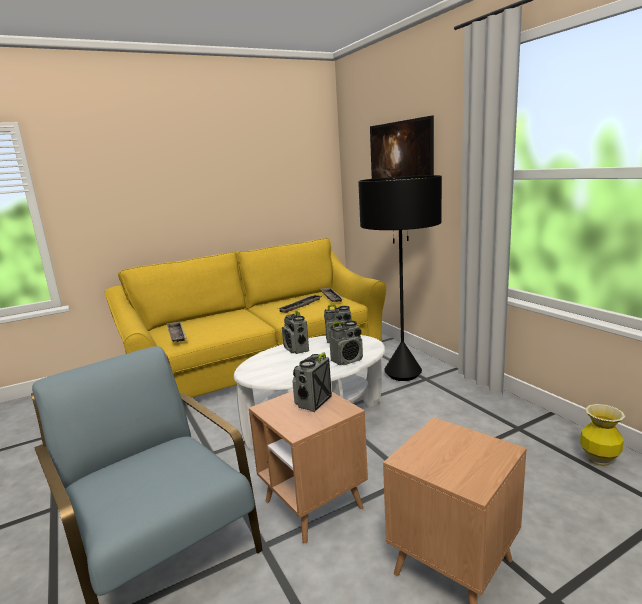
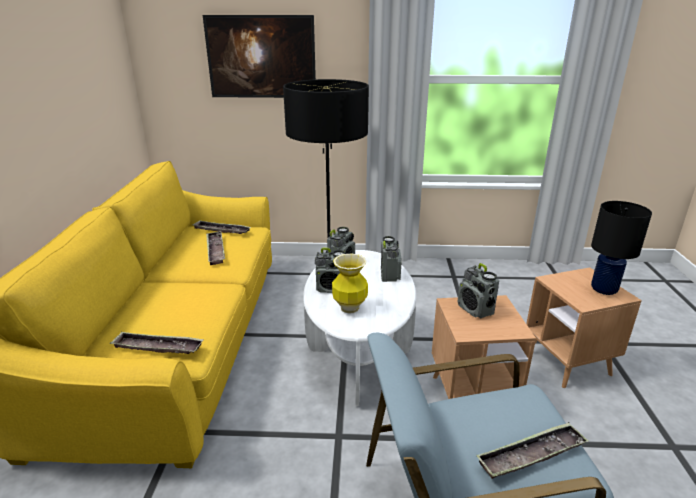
camera: 60 degrees left, 10 degrees up
(128, 491) = (531, 455): none -> tray
(465, 469) = (604, 291): none -> black table lamp
(598, 460) = (506, 272): vase -> vase (349, 308)

